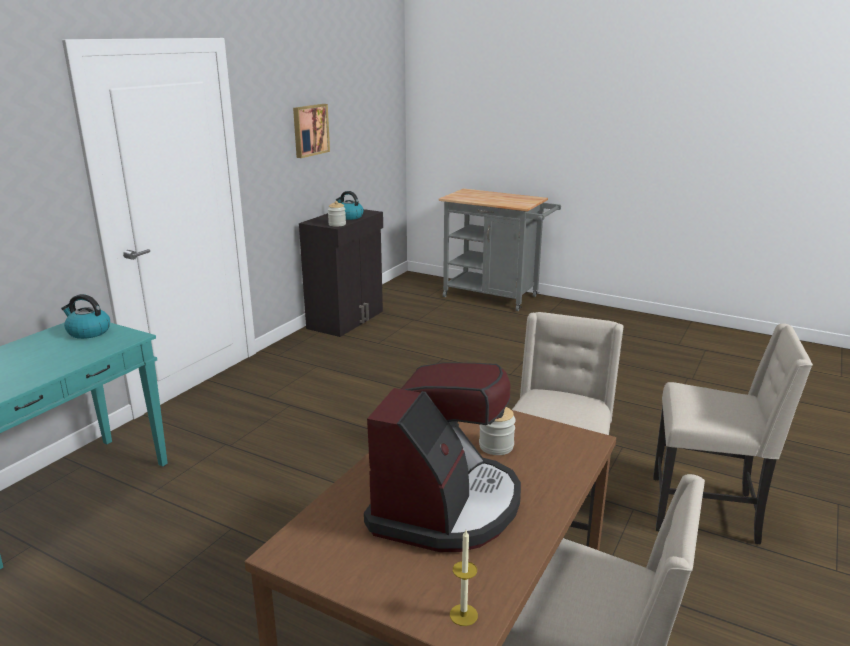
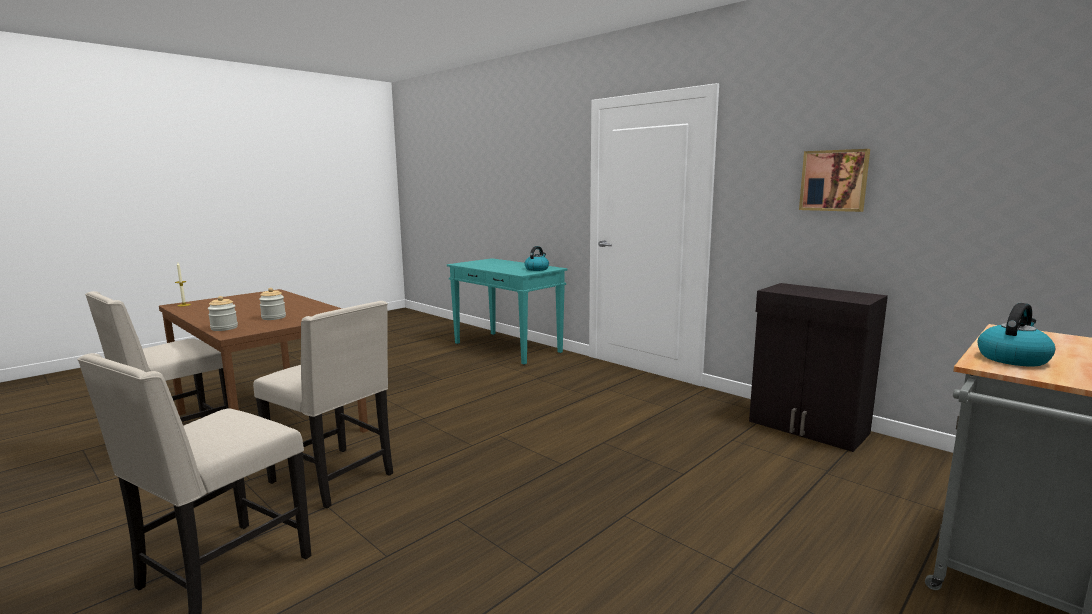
camera: 105 degrees right, 10 degrees down
(337, 224) = (779, 290): jar -> jar (224, 328)
(349, 217) = (823, 294): kettle -> kettle (1012, 358)
(445, 505) = (248, 307): coffee machine -> none

